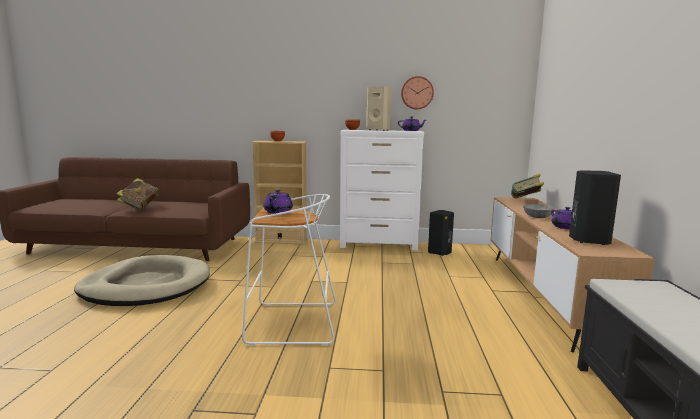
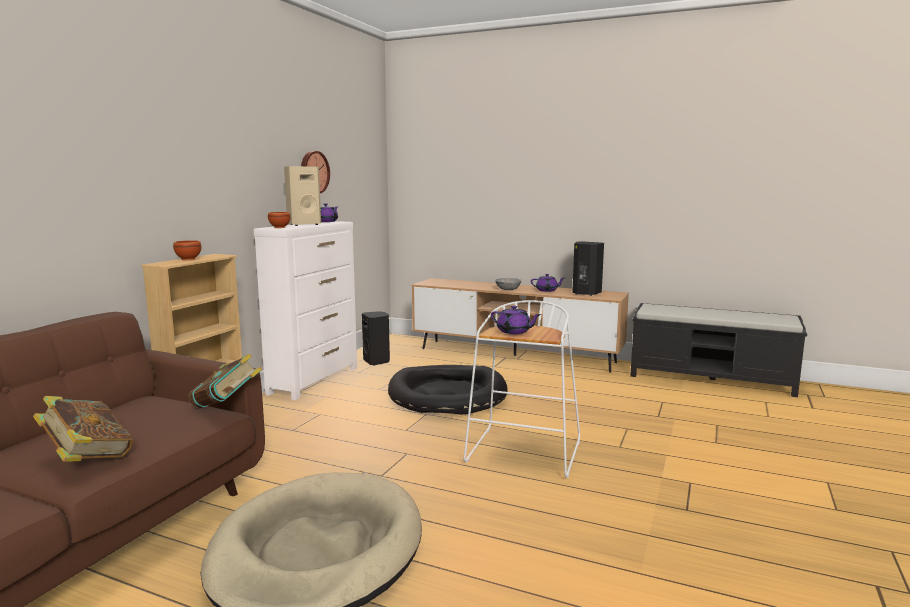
camera: 70 degrees left, 0 degrees up
(394, 283) = (447, 394): none -> black dog bed
(525, 200) = (440, 281): book -> book (227, 407)

